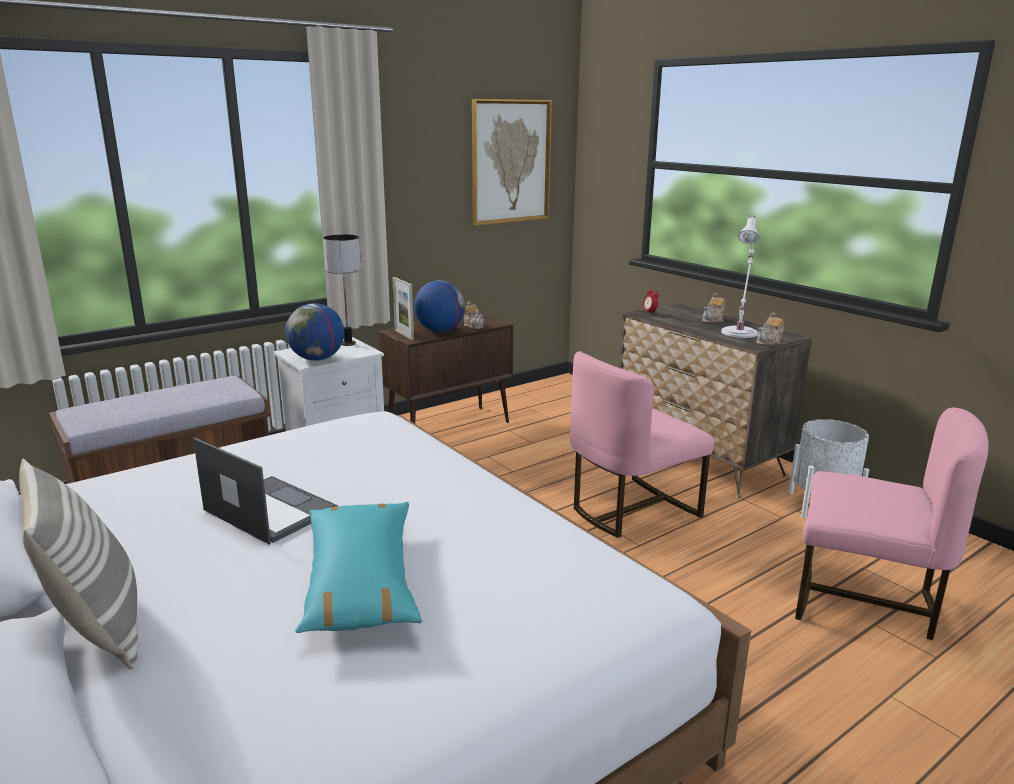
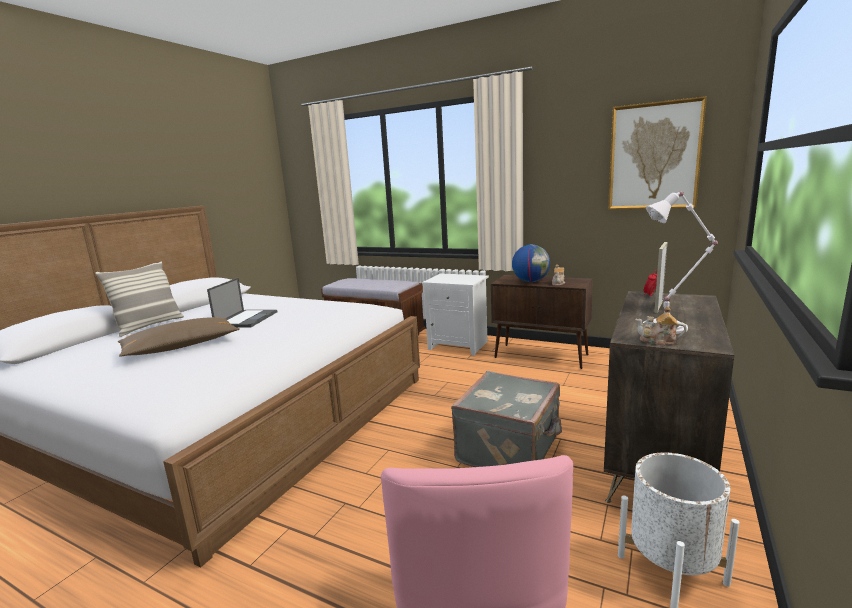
camera: 65 degrees right, 5 degrees down
(317, 359) = (440, 280): globe -> none
(348, 343) = (475, 277): table lamp -> none
(360, 581) = (181, 346): turquoise pillow -> brown pillow
(404, 335) = (506, 279): picture frame -> picture frame (658, 306)
(631, 509) = (510, 449): pink chair -> grey suitcase
(713, 320) = (687, 314): teapot -> none

